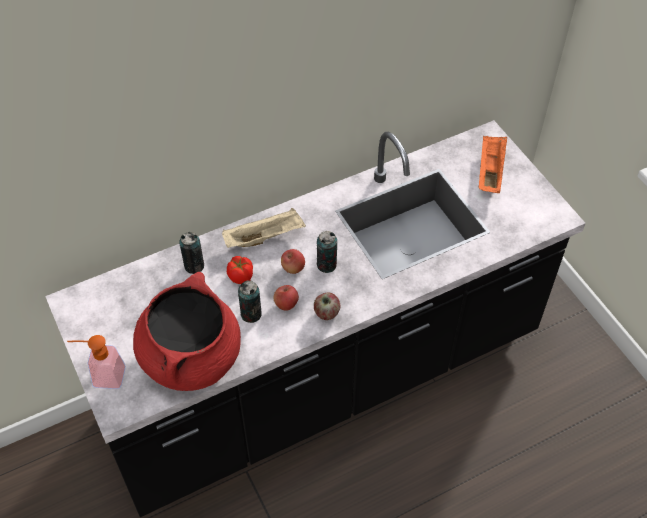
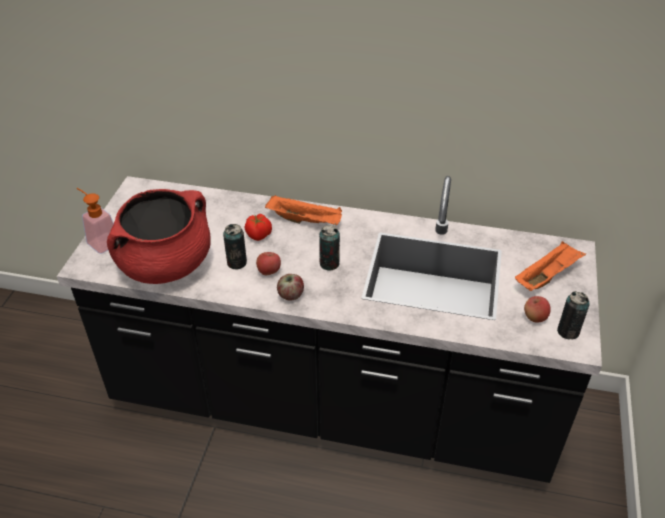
camera: 40 degrees right, 10 degrees down
(194, 266) = (236, 211): can -> can (568, 331)
(265, 237) = (305, 220): beige tray -> orange tray
(293, 268) = (302, 251): apple -> apple (535, 317)

